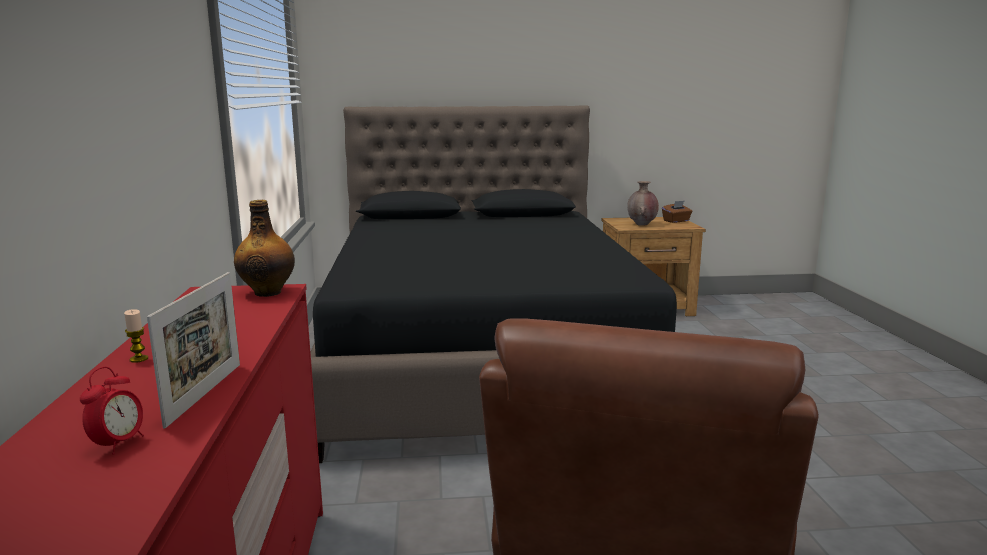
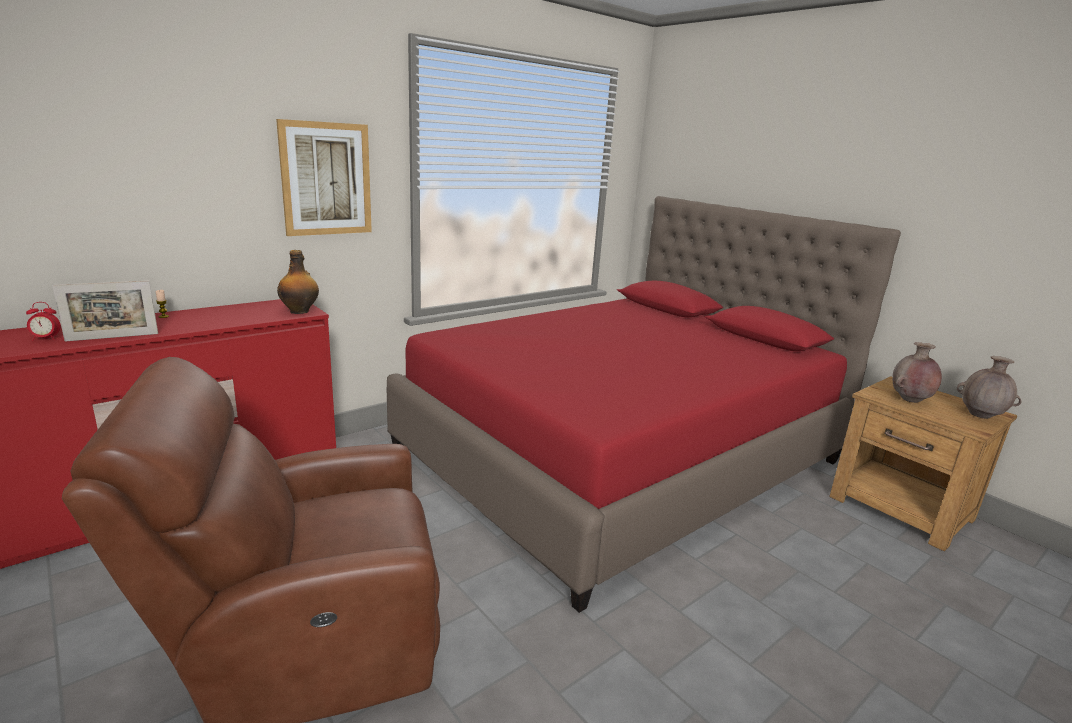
camera: 55 degrees right, 5 degrees up
(179, 100) = (326, 179): none -> picture
(482, 359) = (620, 455): black bed -> red bed
(676, 221) = (981, 416): brown tissue box -> brown vase

